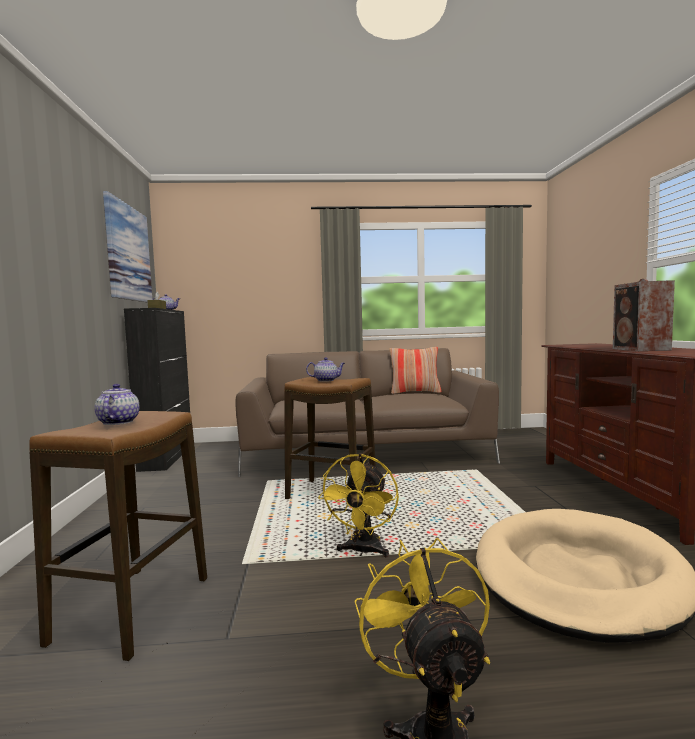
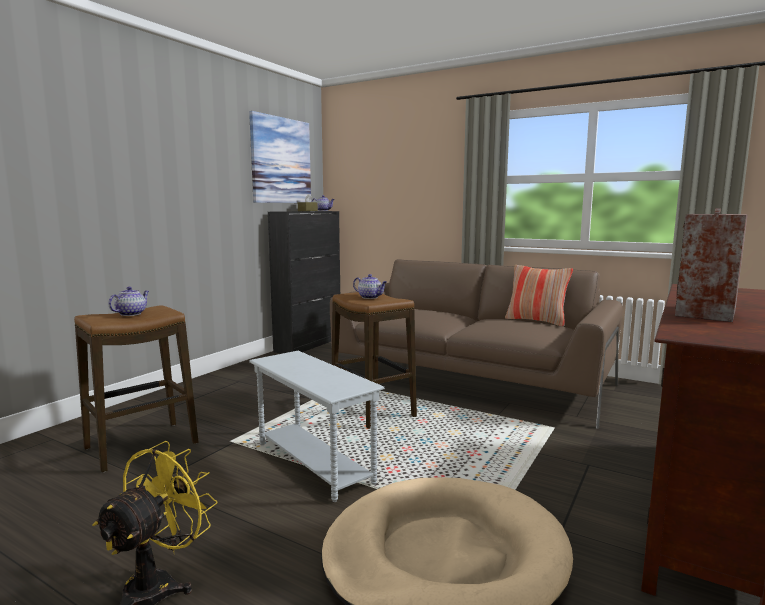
camera: 35 degrees right, 5 degrees up
(363, 551) = (314, 463): yellow fan -> white side table

